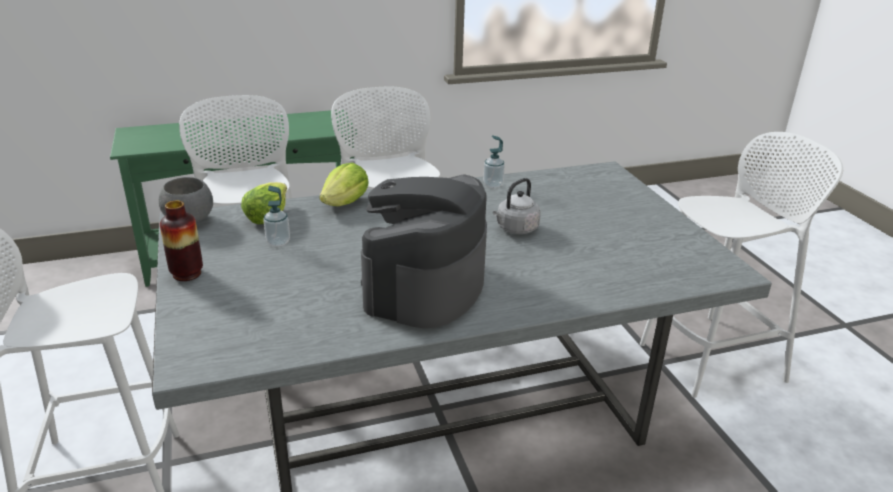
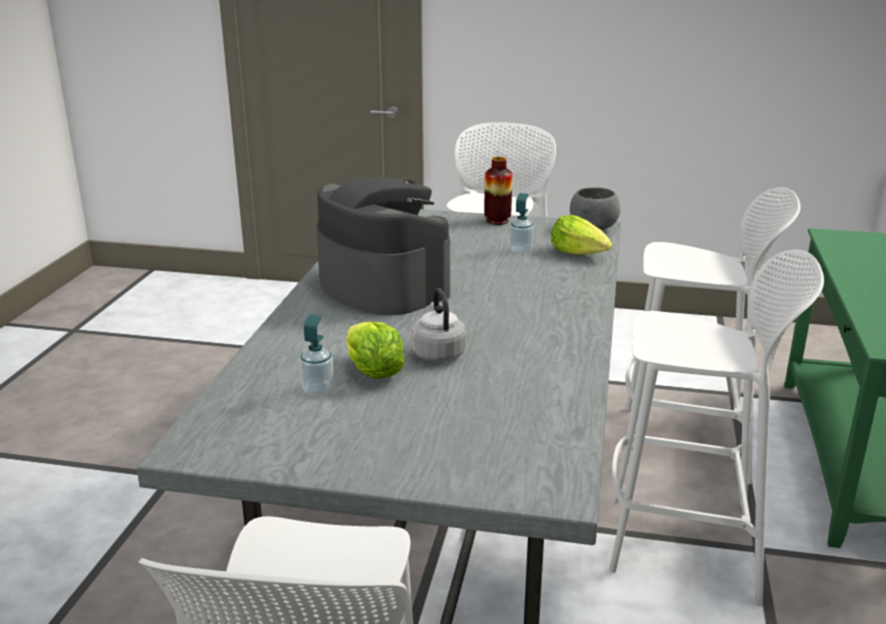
camera: 120 degrees right, 5 degrees down
(346, 203) = (583, 286): lettuce -> lettuce (373, 373)
(493, 185) = (570, 375): soap dispenser -> soap dispenser (318, 390)

